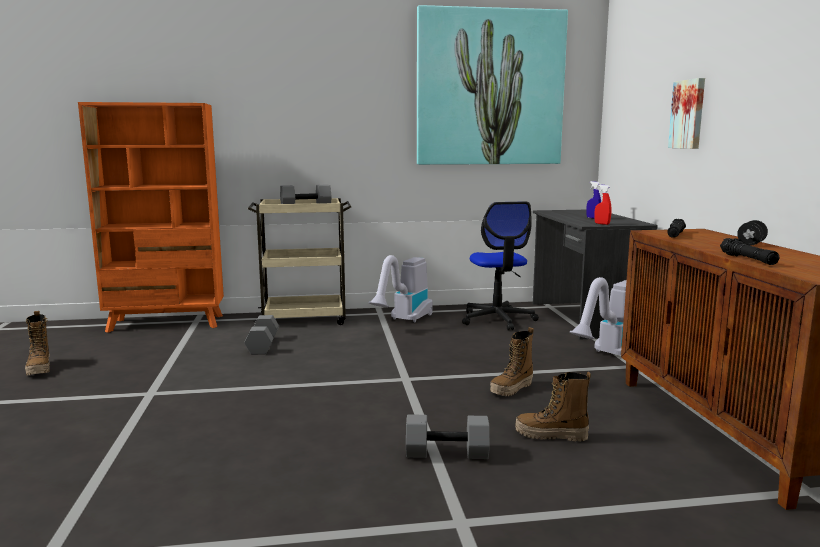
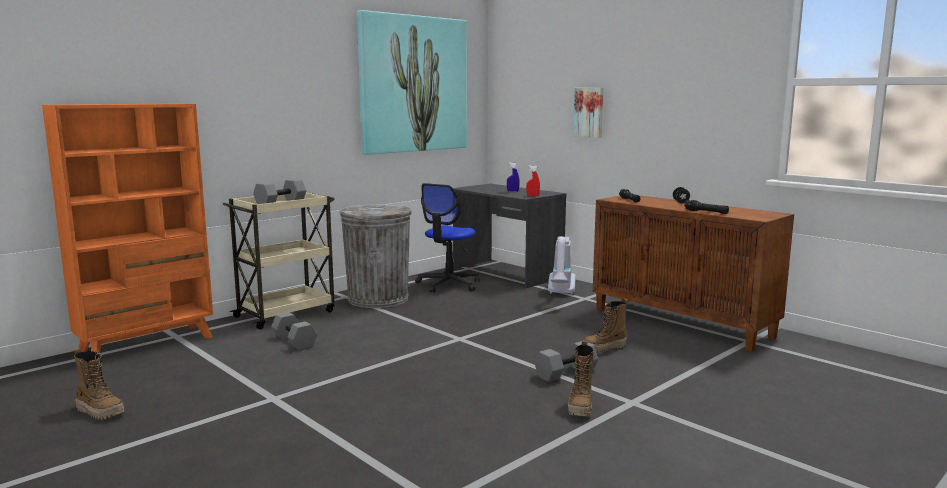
camera: 35 degrees left, 0 degrees up
(404, 321) = (378, 299): vacuum cleaner -> grey trash can
(497, 319) = (448, 284): office chair -> office chair turned 75 degrees clockwise
(512, 389) = (539, 328): boot -> boot (580, 407)

